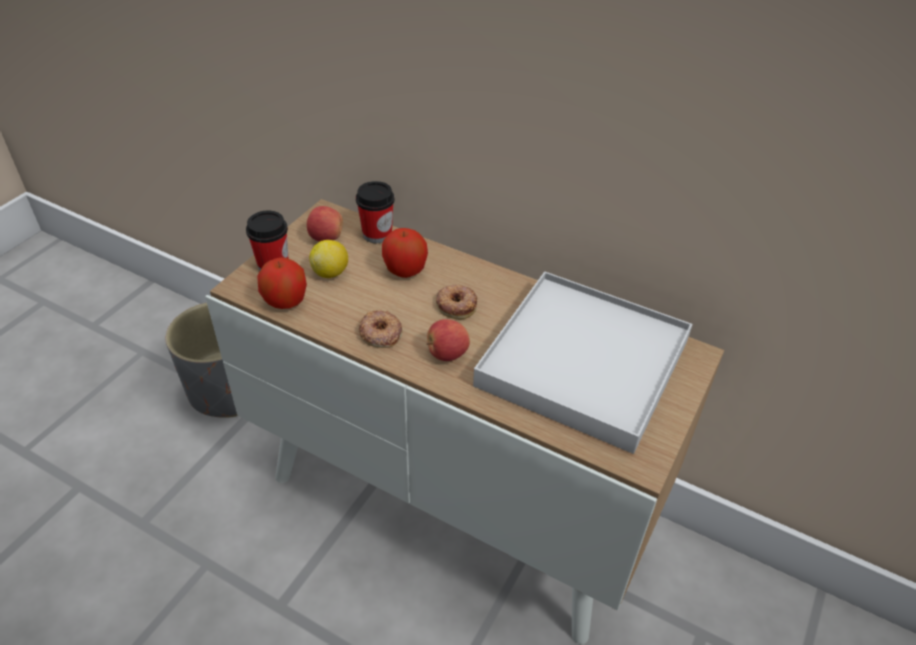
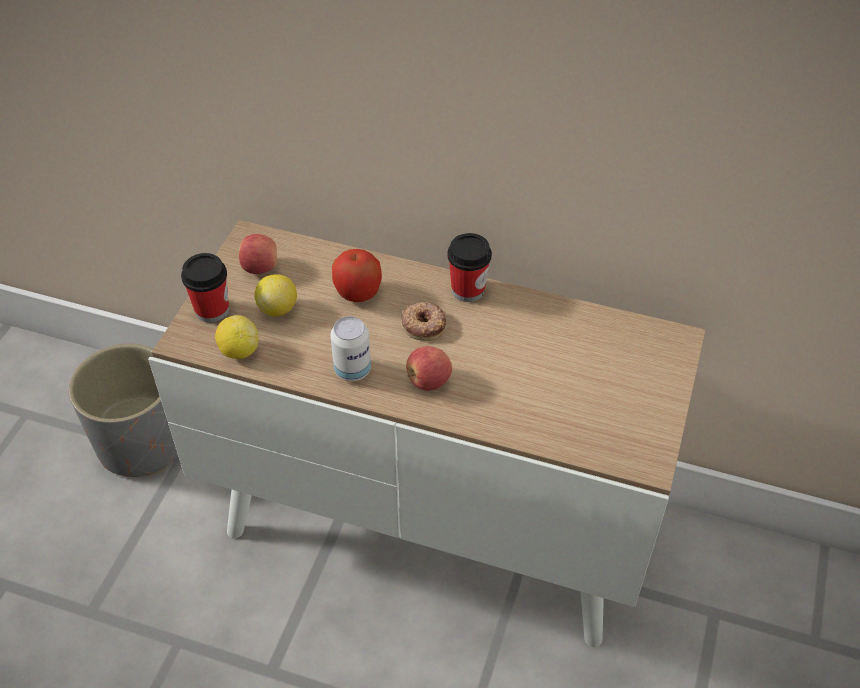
camera: 10 degrees left, 5 degrees up
(285, 301) = (239, 350): apple -> lemon
(377, 234) = (315, 254): cup -> cup (468, 290)
(380, 333) = (352, 370): donut -> can
(584, 363) = (569, 367): white tray -> none

